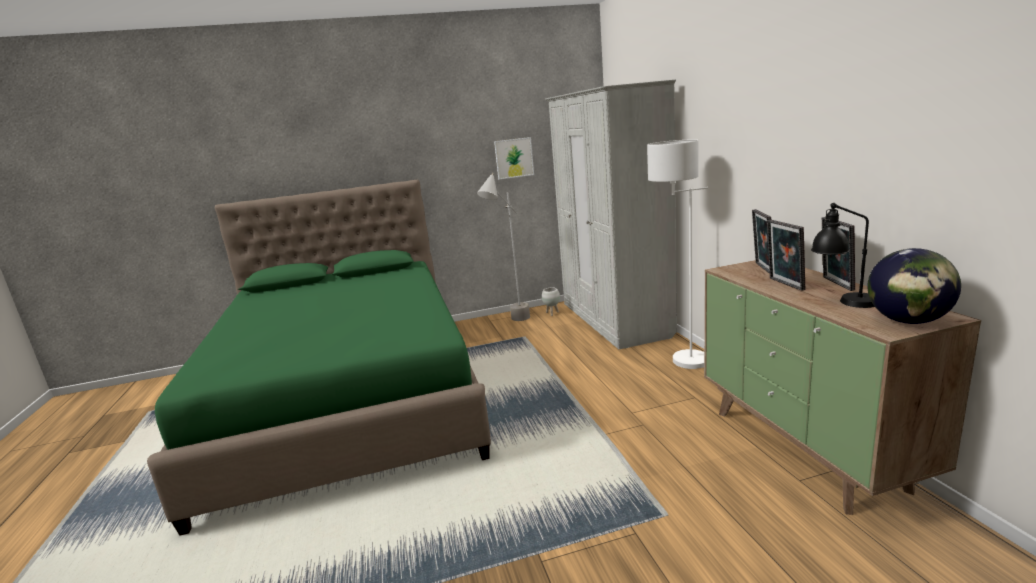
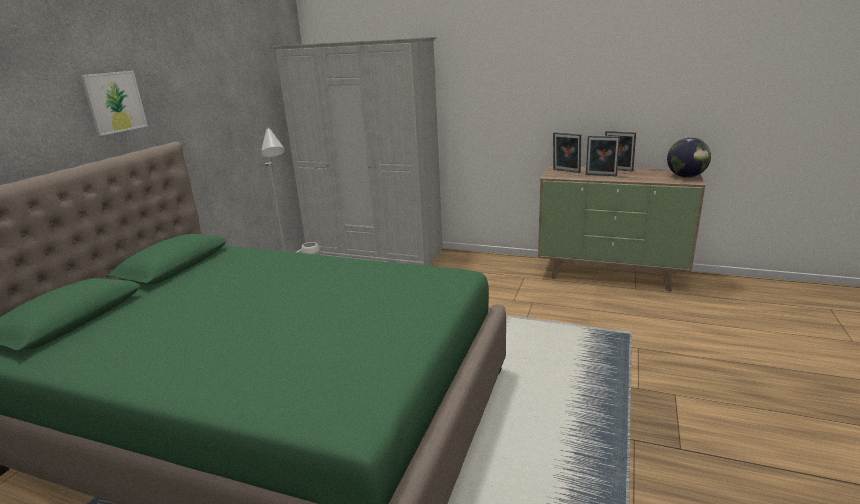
camera: 55 degrees left, 5 degrees up
(514, 158) = (249, 111): picture -> picture (114, 102)
(680, 362) = (477, 263): white floor lamp -> none
(842, 302) = (645, 176): black table lamp -> none

